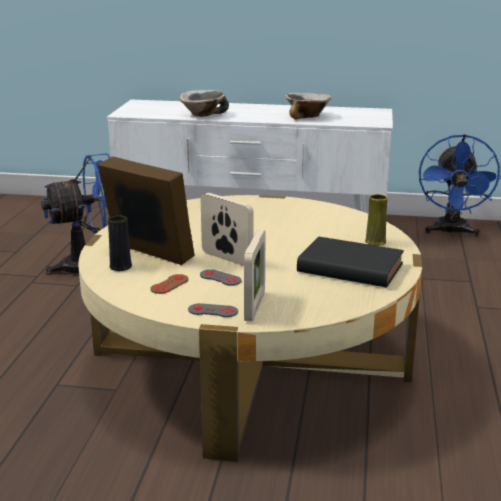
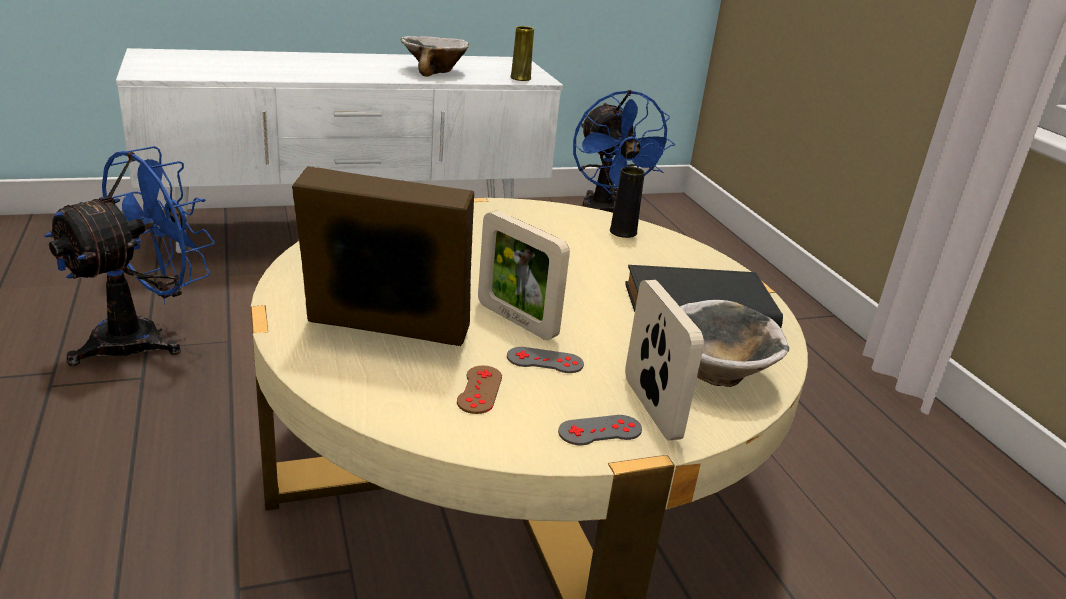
camera: 30 degrees left, 5 degrees up
(120, 266) = (362, 368): black vase -> black vase (623, 232)
(203, 115) = (279, 73): bowl -> bowl (718, 373)
(227, 258) = (516, 320): picture frame -> picture frame turned 150 degrees counterclockwise
(375, 242) = (680, 260): yellow vase -> yellow vase (520, 78)

